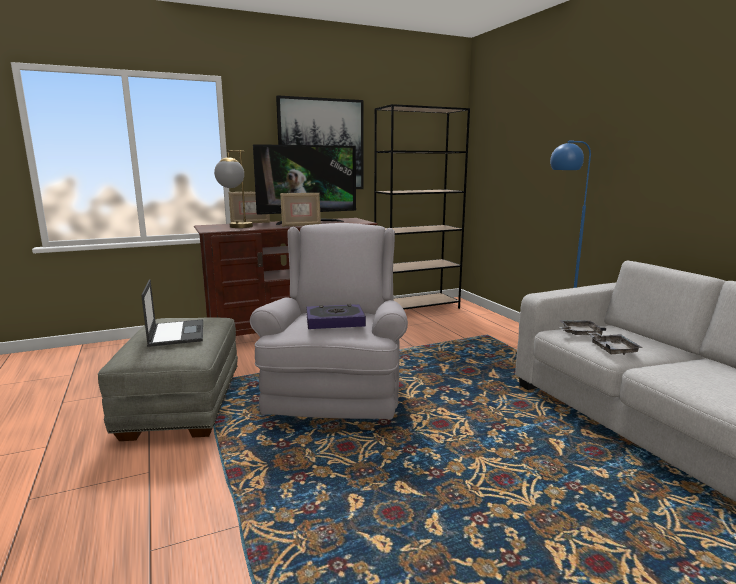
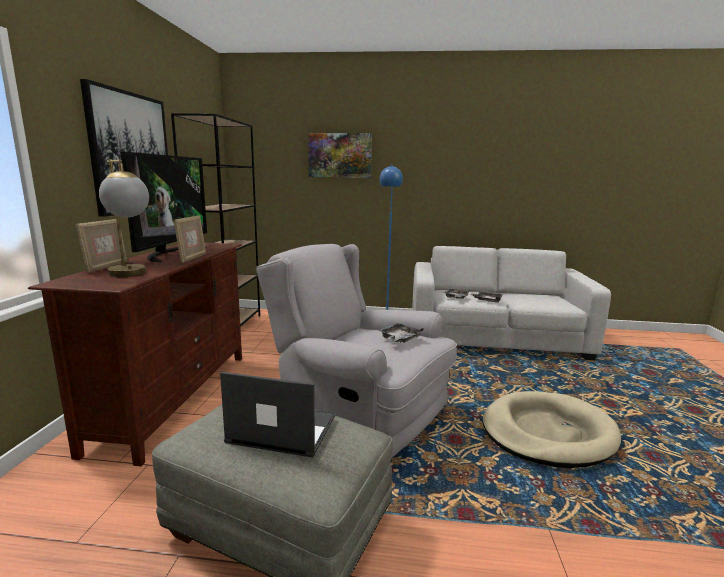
camera: 60 degrees left, 0 degrees up
(335, 321) = (399, 339): book -> grey tray
(427, 506) = (547, 433): none -> beige dog bed
(553, 133) = (340, 155): none -> picture

